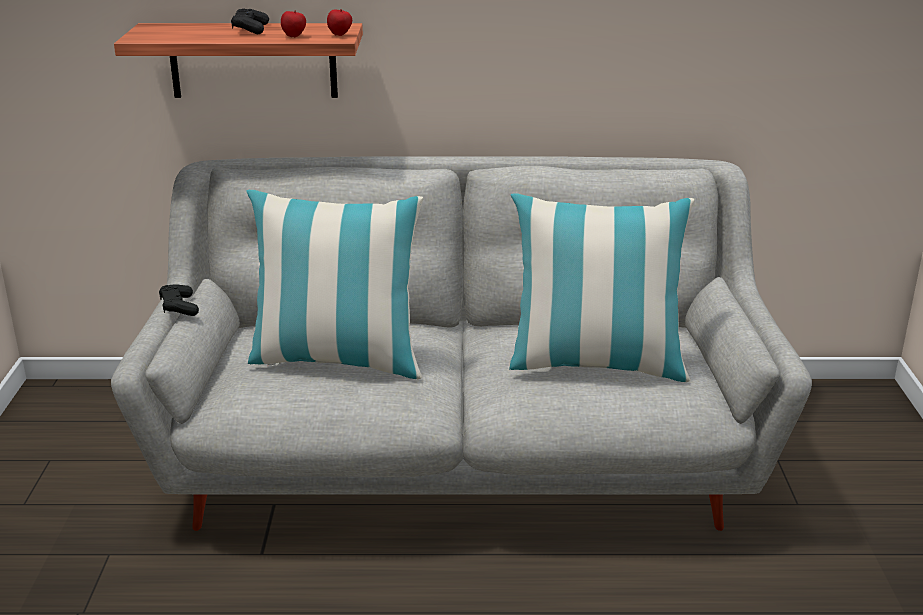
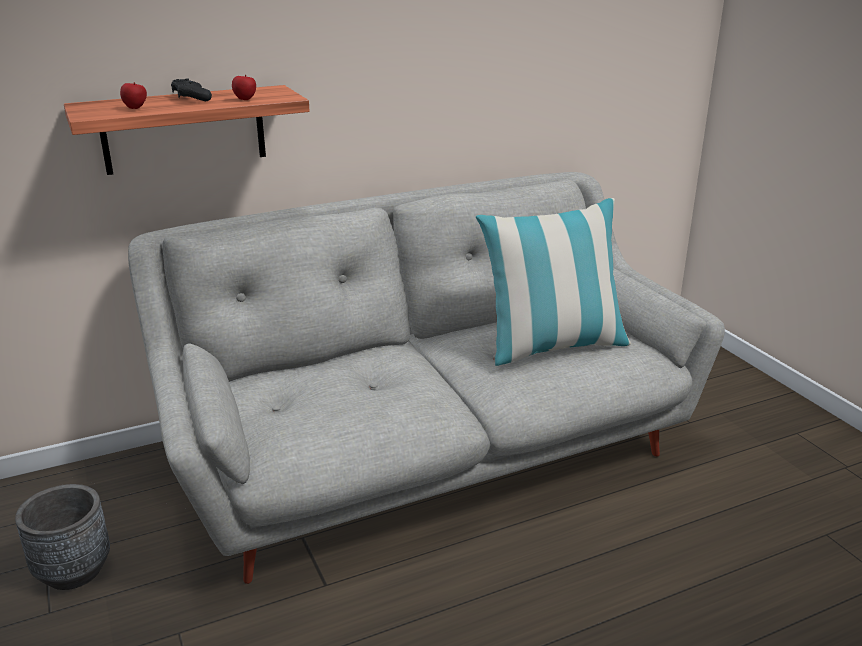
camera: 25 degrees left, 0 degrees up
(64, 475) = (73, 571): none -> grey planter
(179, 307) = (188, 375): black game controller -> none
(338, 360) = (346, 391): pillow -> none
(340, 35) = (285, 95): apple -> apple (136, 109)

